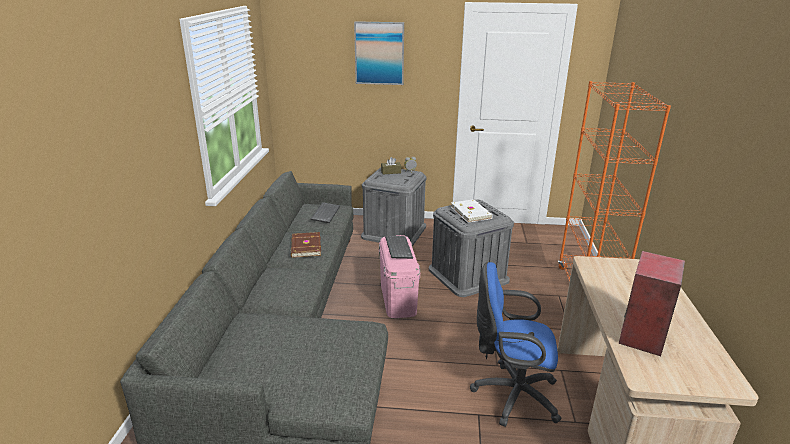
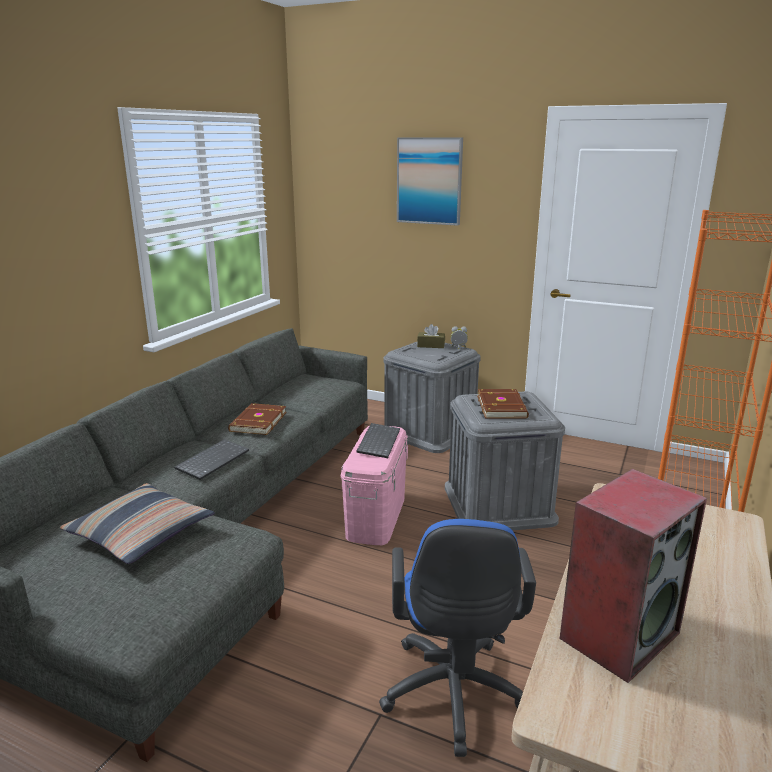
camera: 20 degrees right, 5 degrees down
(296, 340) = (140, 534): none -> pillow
(325, 213) = (317, 387): keyboard -> keyboard (212, 460)
(471, 212) = (502, 406): white book -> brown book
(511, 395) = (452, 698): blue office chair -> blue office chair turned 120 degrees counterclockwise

